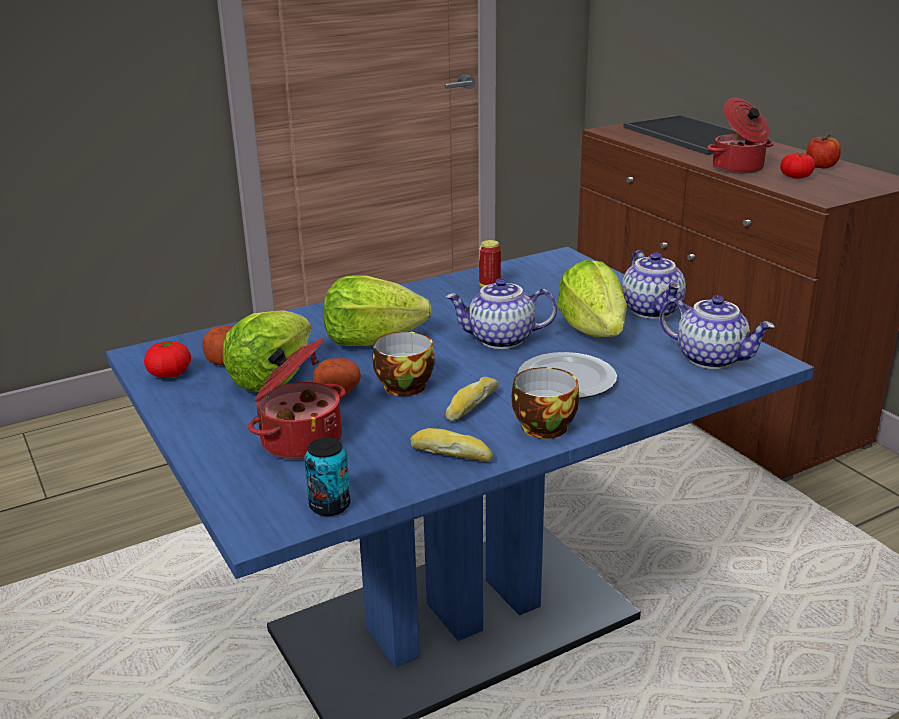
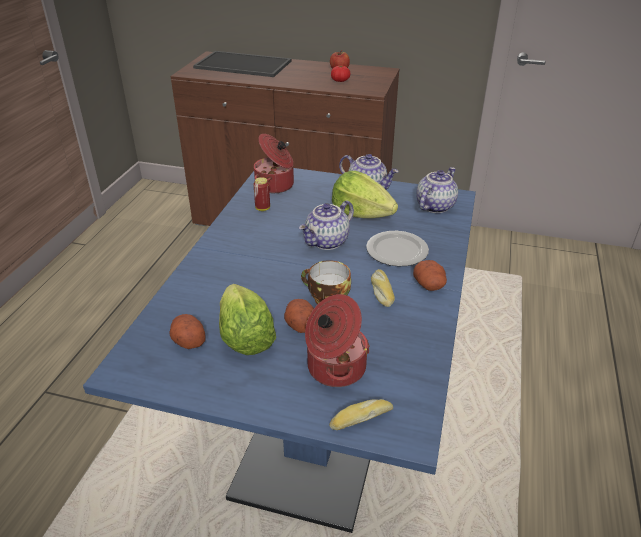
camera: 45 degrees left, 10 degrees up
(170, 374) = (170, 374): tomato -> none
(330, 506) = (420, 396): can -> none
(372, 340) = (258, 277): lettuce -> none
(452, 454) = (420, 326): bread -> bread (360, 418)
(540, 426) = (429, 285): cup -> potato
(712, 358) = (434, 206): teapot -> teapot turned 45 degrees counterclockwise
(738, 168) = (304, 82): cooking pot -> cooking pot (275, 185)

